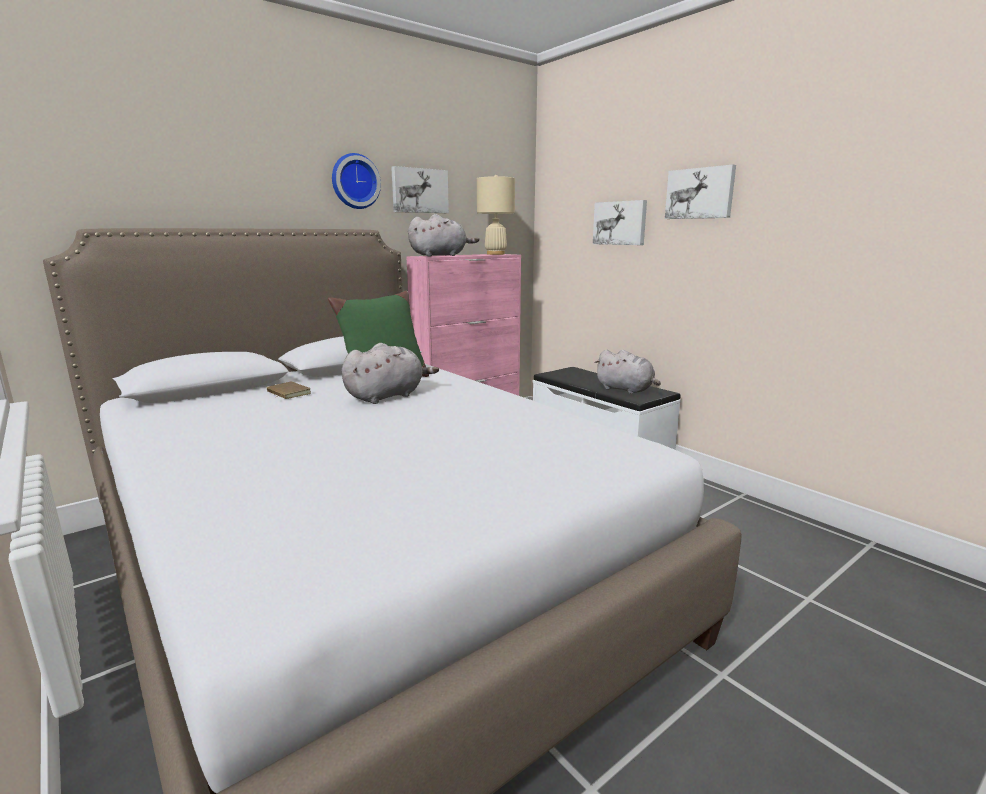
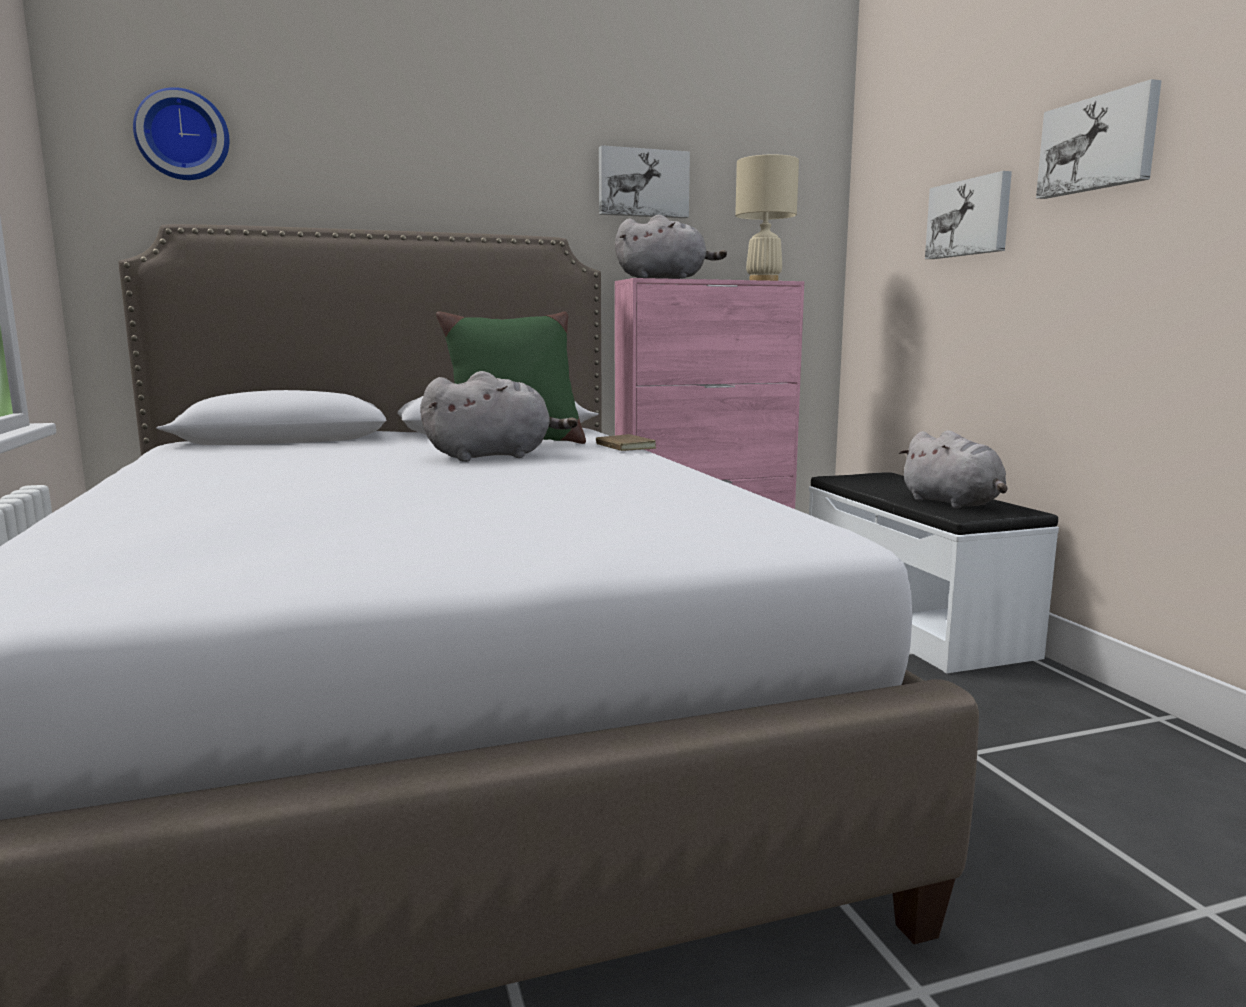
camera: 20 degrees right, 5 degrees down
(287, 393) = (369, 446): brown book -> brown book (623, 447)
(354, 181) = (540, 169): wall clock -> wall clock (183, 136)

